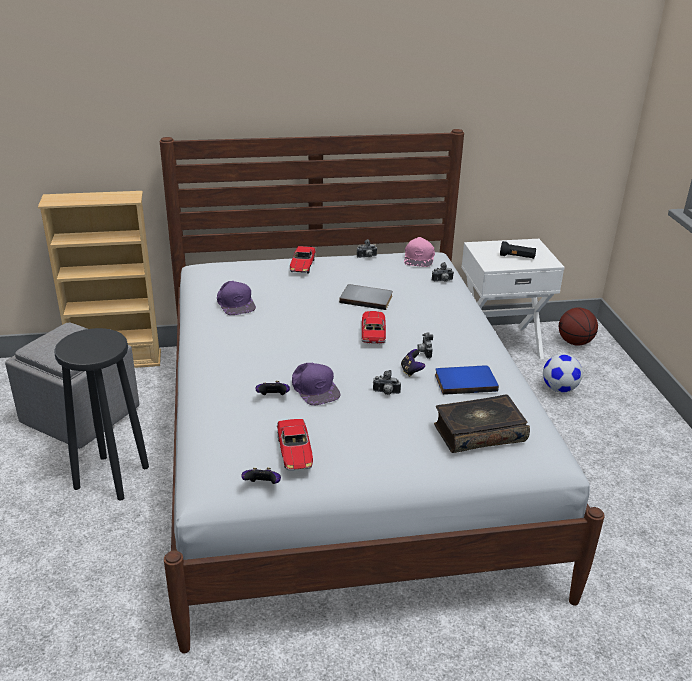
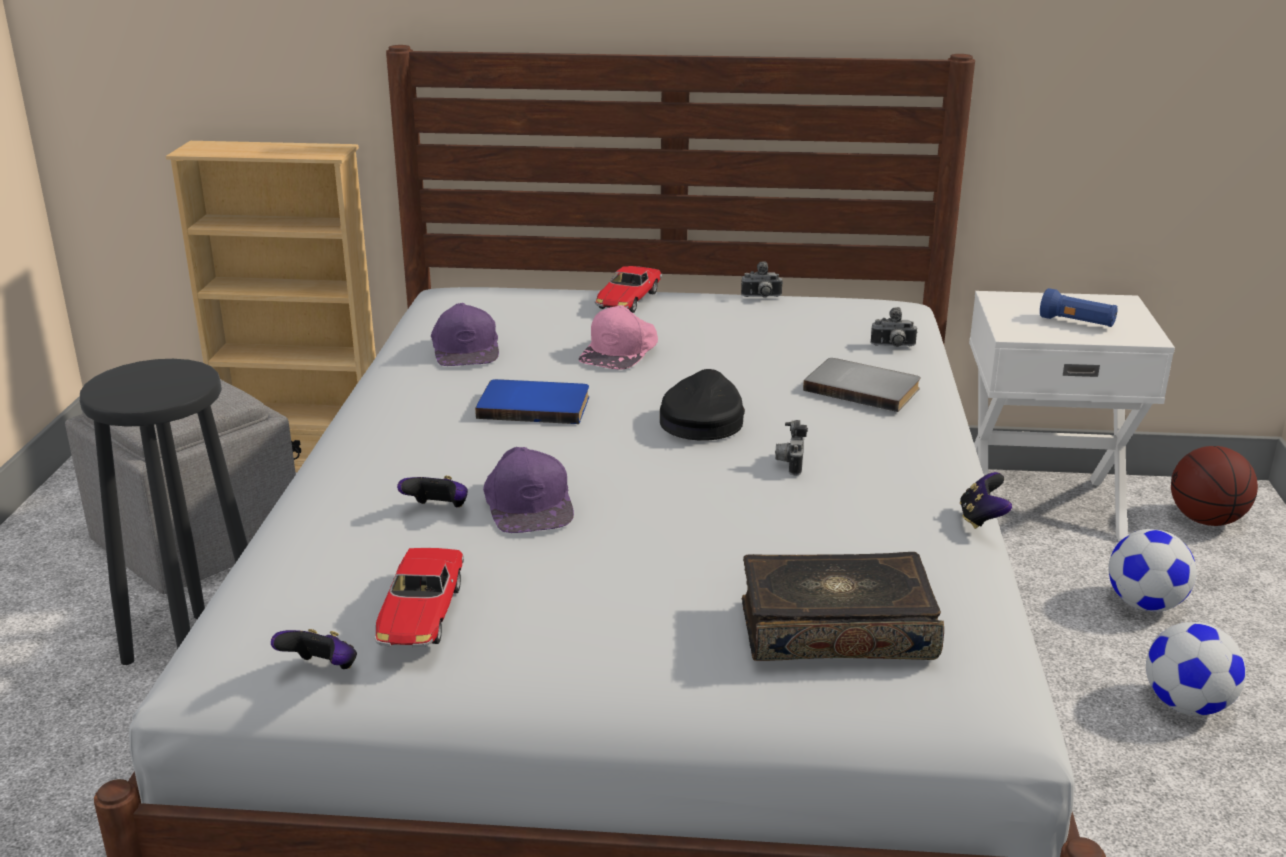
camera: 15 degrees right, 5 degrees down
(366, 298) = (721, 361): grey book -> grey book (863, 388)
(373, 333) = (702, 420): toy car -> black cap
(386, 393) = (670, 528): camera -> none
(411, 371) = (745, 494): game controller -> game controller (982, 519)
(419, 257) = (865, 305): pink cap -> pink cap (621, 351)
(465, 381) = (852, 525): blue book -> blue book (534, 405)
(517, 257) = (1077, 323): black flashlight -> blue flashlight
(589, 435) = (1187, 705): none -> football

